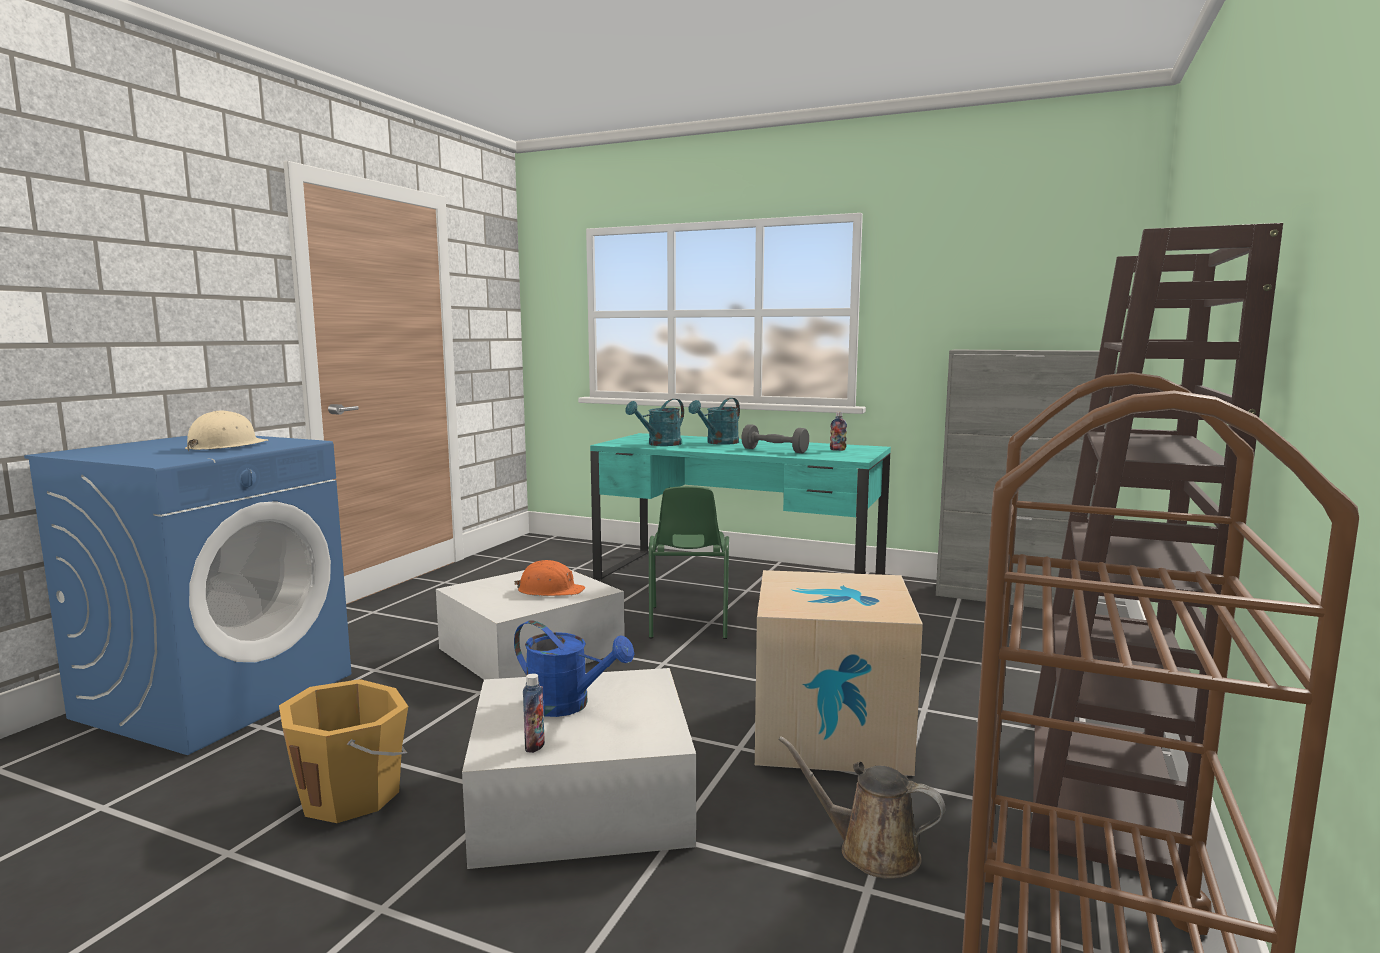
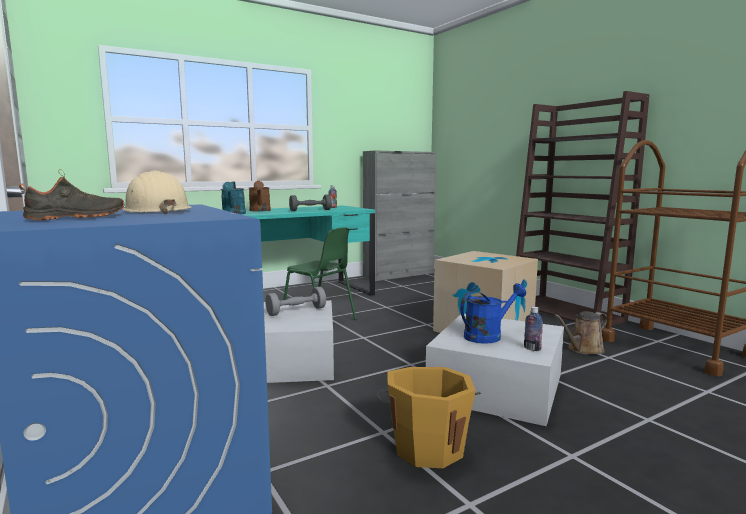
camera: 55 degrees left, 0 degrees up
(143, 448) = (77, 218): none -> black shoe
(550, 590) = (296, 311): orange hard hat -> grey dumbbell
(718, 443) = (260, 211): turquoise watering can -> brown watering can

